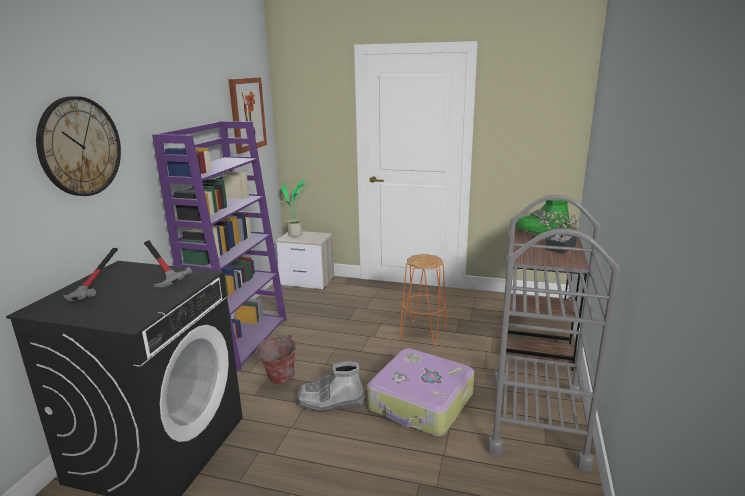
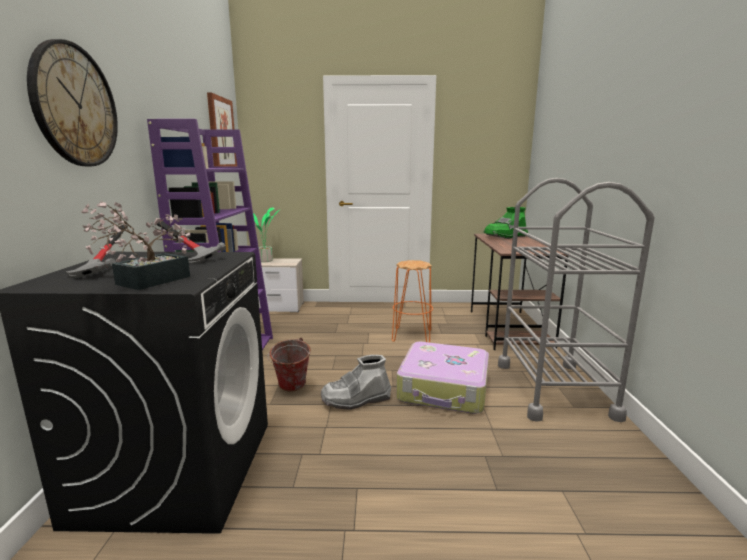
camera: 15 degrees left, 5 degrees down
(558, 248) = (530, 244): potted plant -> potted plant (146, 282)

